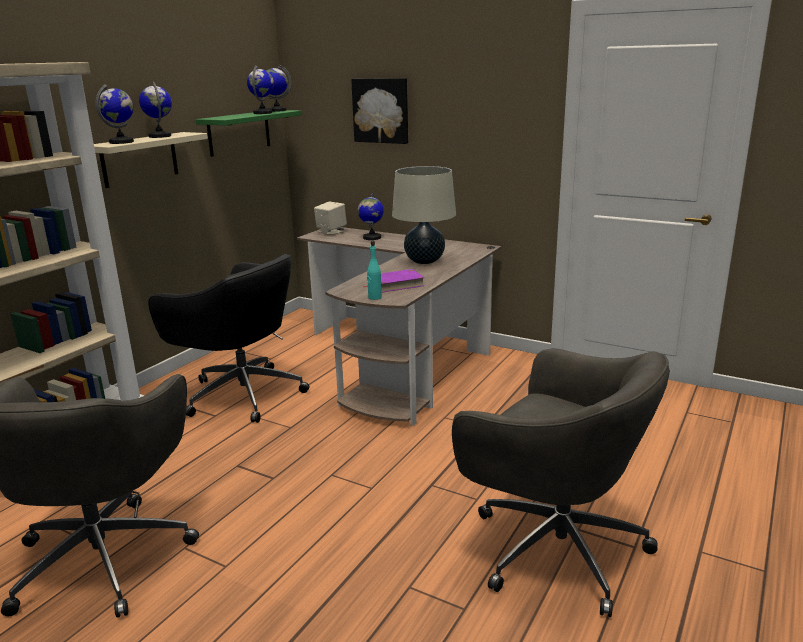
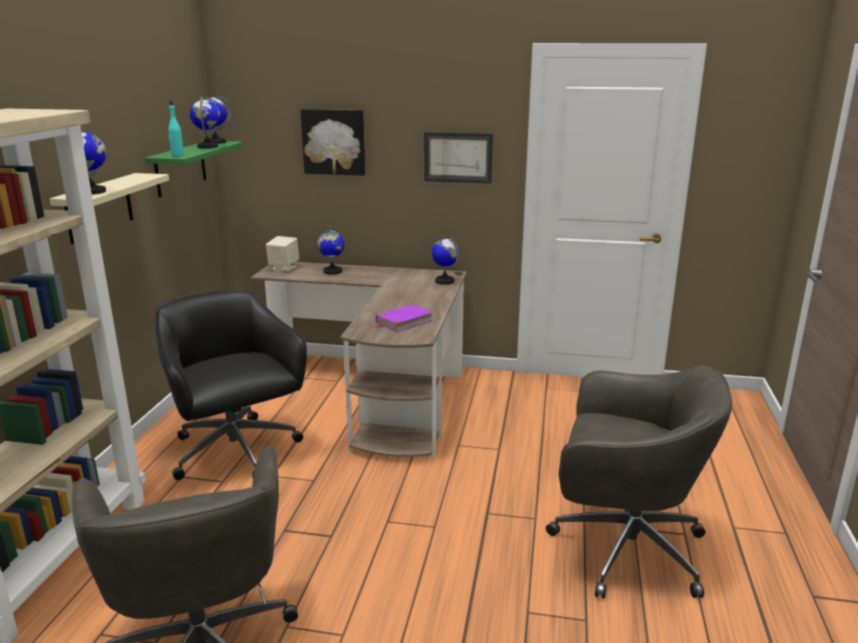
camera: 20 degrees left, 0 degrees up
(160, 136) = (122, 181): globe -> globe (444, 281)
(241, 394) = (236, 453): black office chair -> black office chair turned 135 degrees counterclockwise
(374, 297) = (396, 338): turquoise bottle -> turquoise bottle (177, 155)
(424, 261) = (409, 293): beige table lamp -> none
(494, 126) = (458, 157): none -> picture

